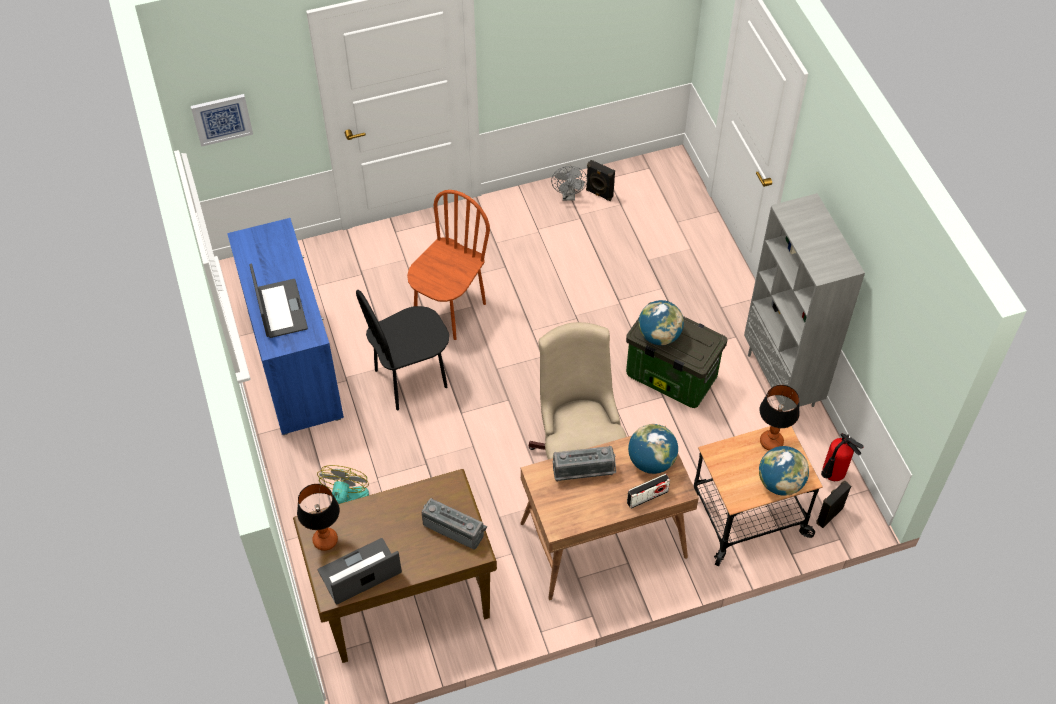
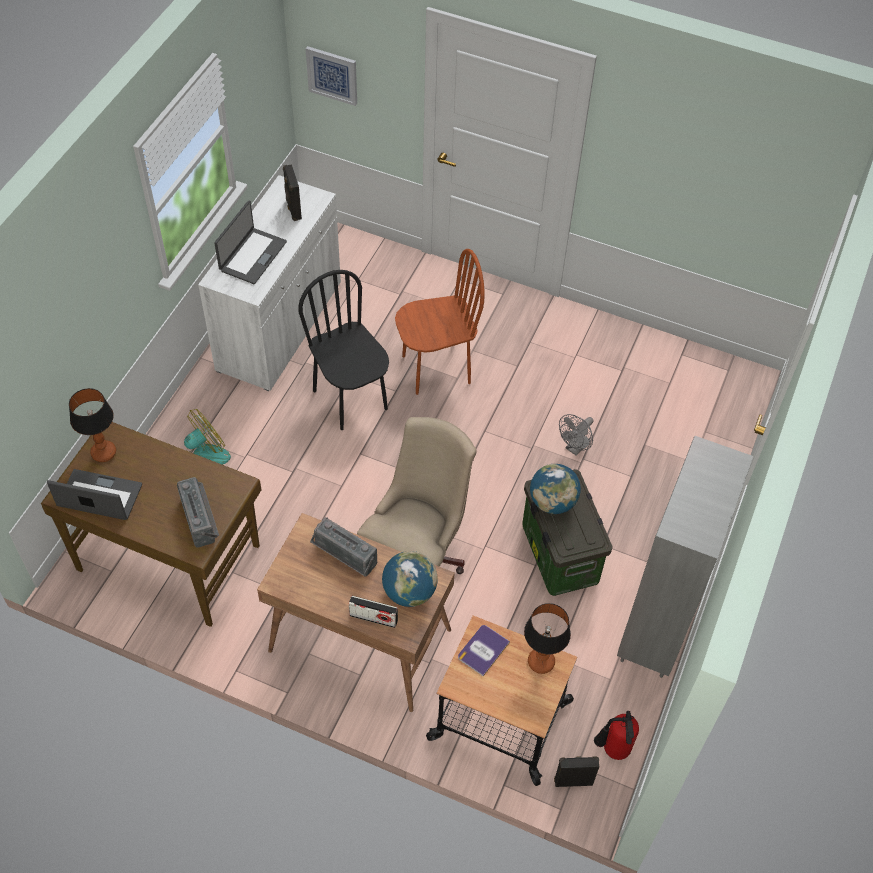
camera: 40 degrees right, 0 degrees up
(295, 365) = (280, 327): blue cabinet -> white cabinet
(411, 379) = (350, 399): black chair -> black chair turned 45 degrees clockwise
(569, 196) = (631, 346): grey fan -> grey fan (575, 448)
(599, 194) = (659, 362): black speaker -> black speaker (293, 209)
(729, 463) = (483, 650): none -> book
(780, 483) = (509, 703): globe -> none

